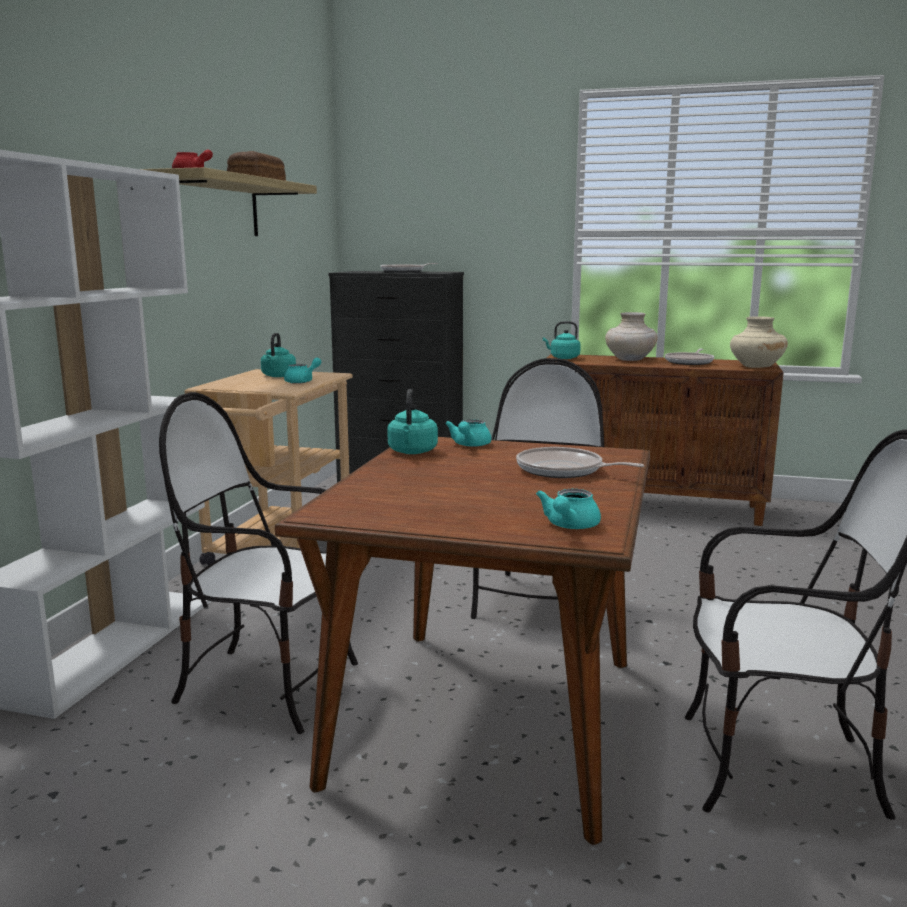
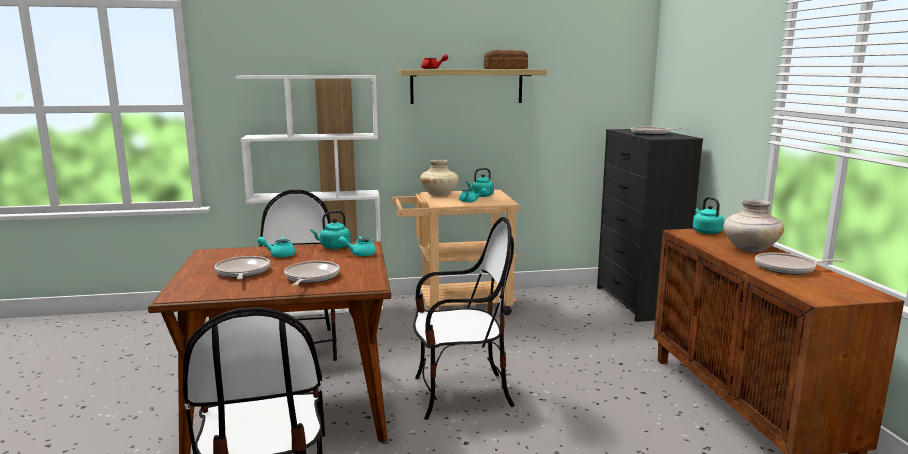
camera: 65 degrees right, 0 degrees up
(496, 499) = (242, 272): none -> frying pan
(569, 526) = (195, 290): turquoise teapot -> turquoise teapot (279, 255)
(756, 367) = (822, 294): beige vase -> beige vase (439, 195)

